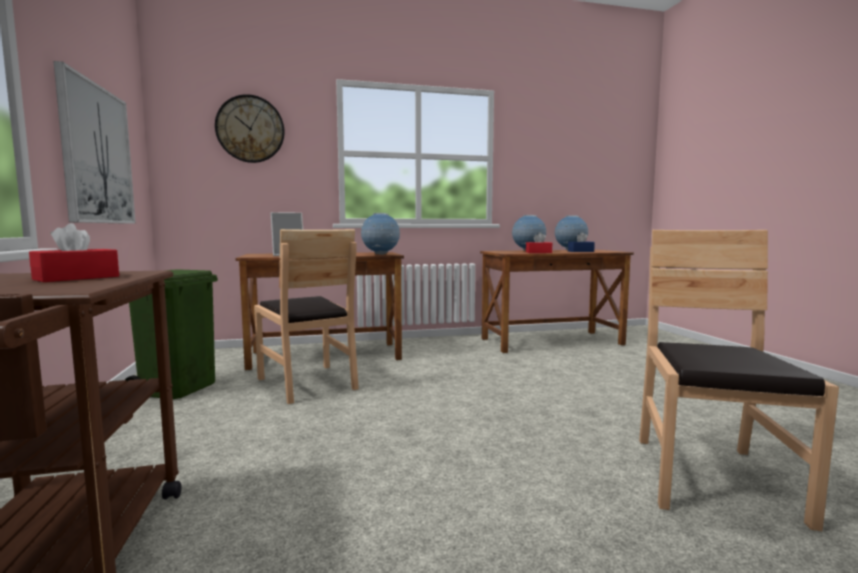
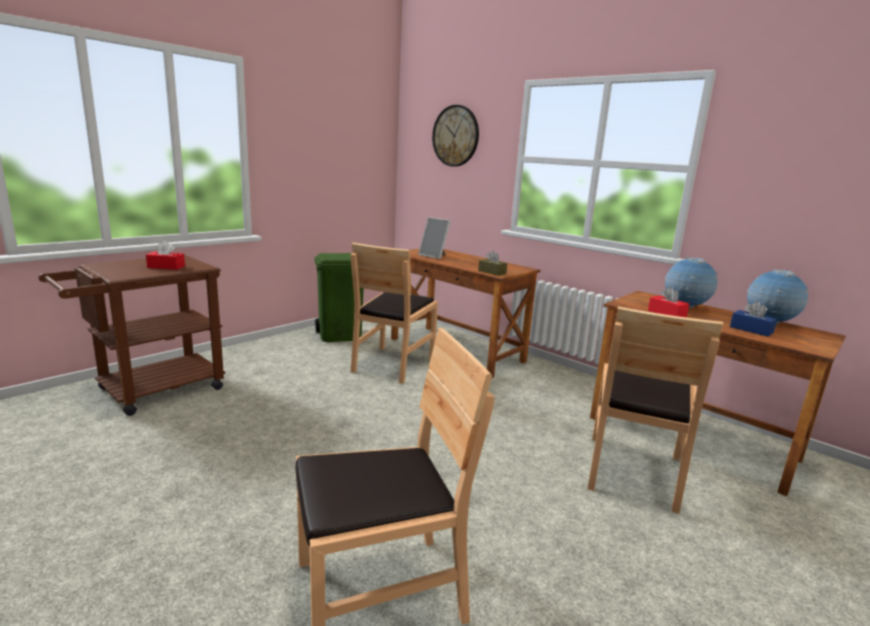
camera: 55 degrees right, 10 degrees up
(97, 155) = (323, 170): picture -> none
(380, 254) = (492, 272): globe -> brown tissue box
(580, 363) = (633, 471): none -> brown chair

